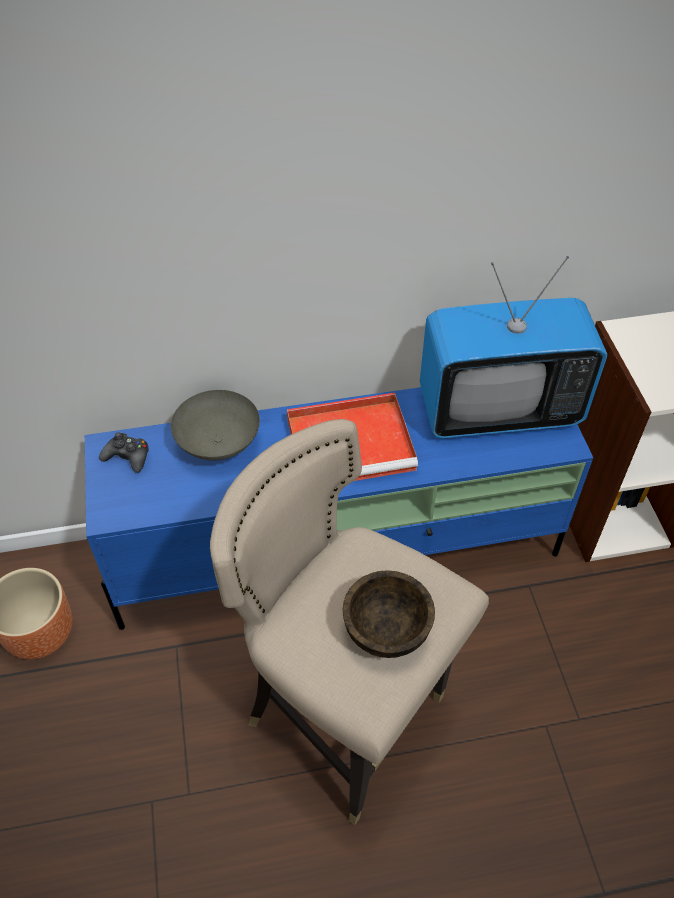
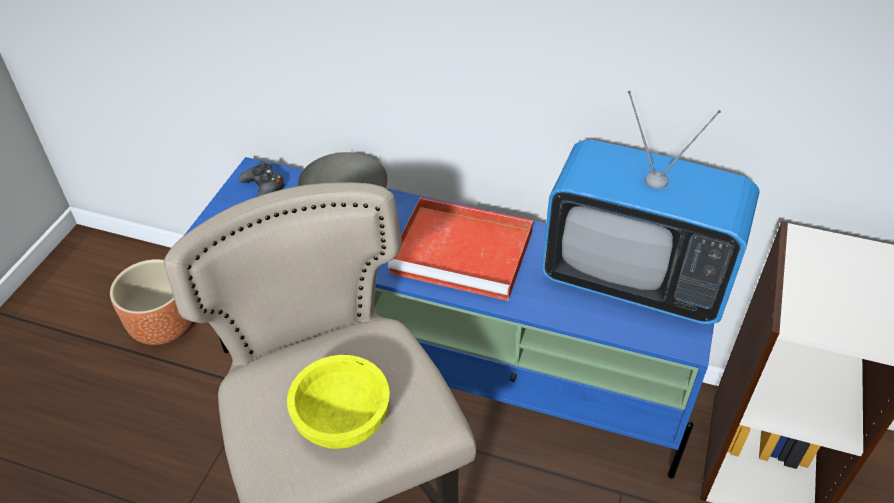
camera: 30 degrees right, 5 degrees down
(386, 630) = (342, 421): brown bowl -> yellow bowl

